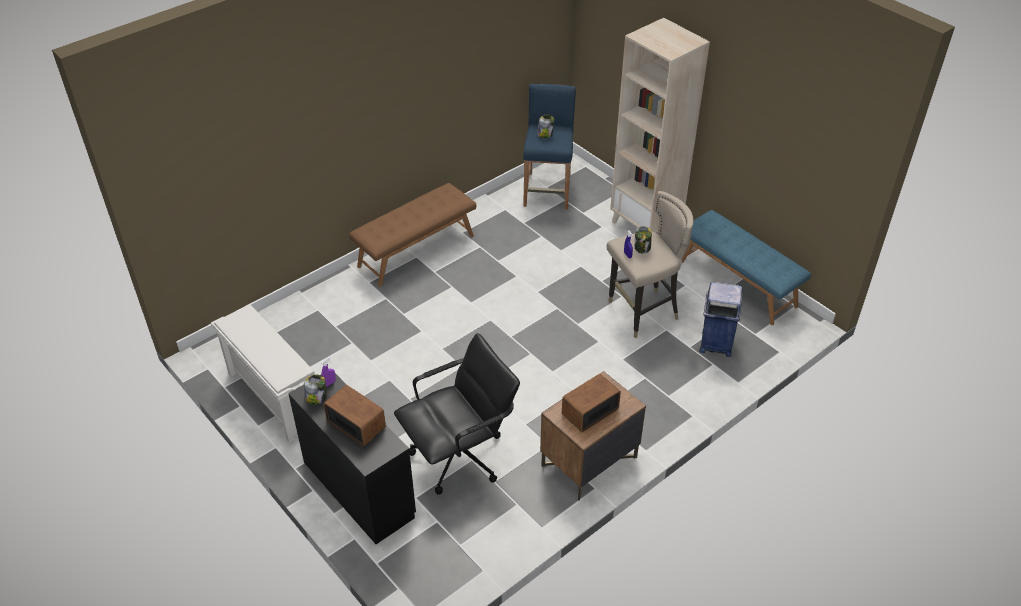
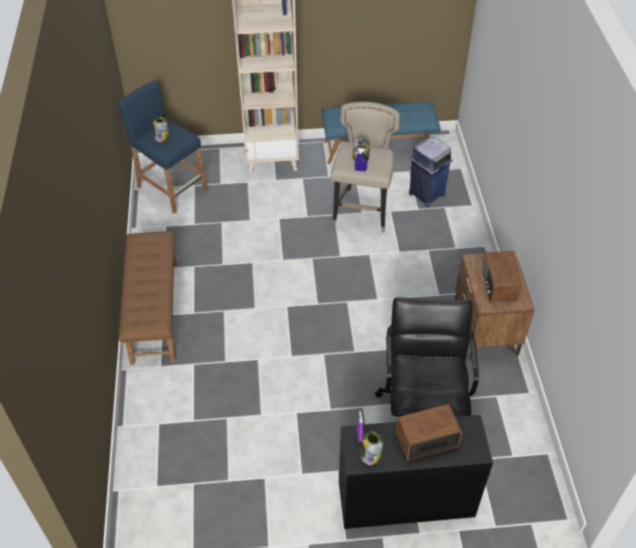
camera: 55 degrees left, 5 degrees up
(274, 396) = (242, 515): white shoe rack -> none

